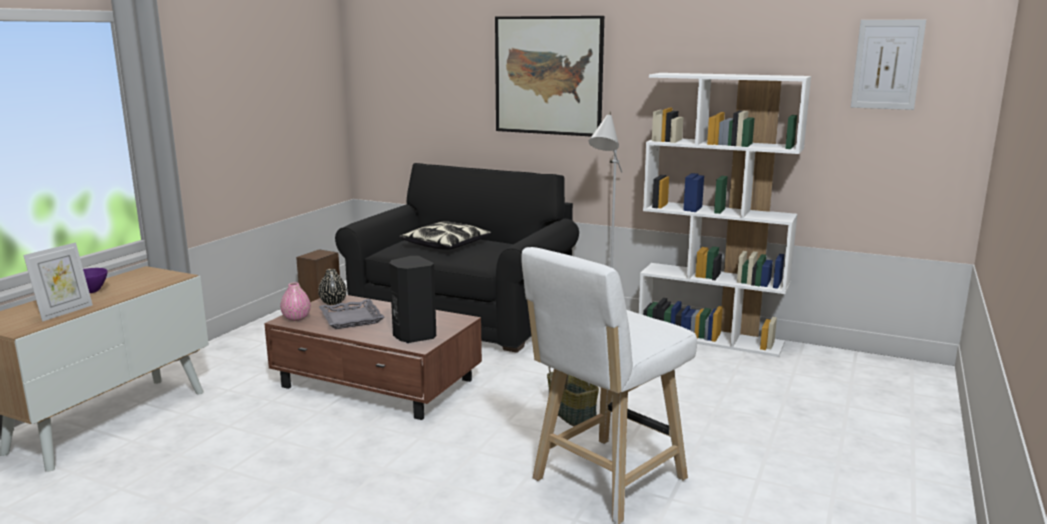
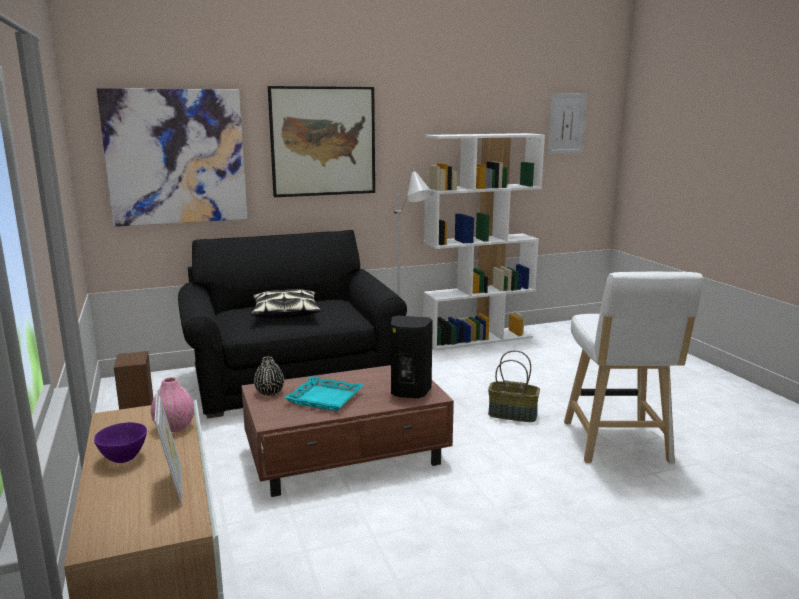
camera: 45 degrees left, 0 degrees up
(296, 318) = (275, 416): pink vase -> pink vase (174, 427)
(351, 319) = (324, 398): grey tray -> turquoise tray
(418, 84) = (176, 157): none -> picture

